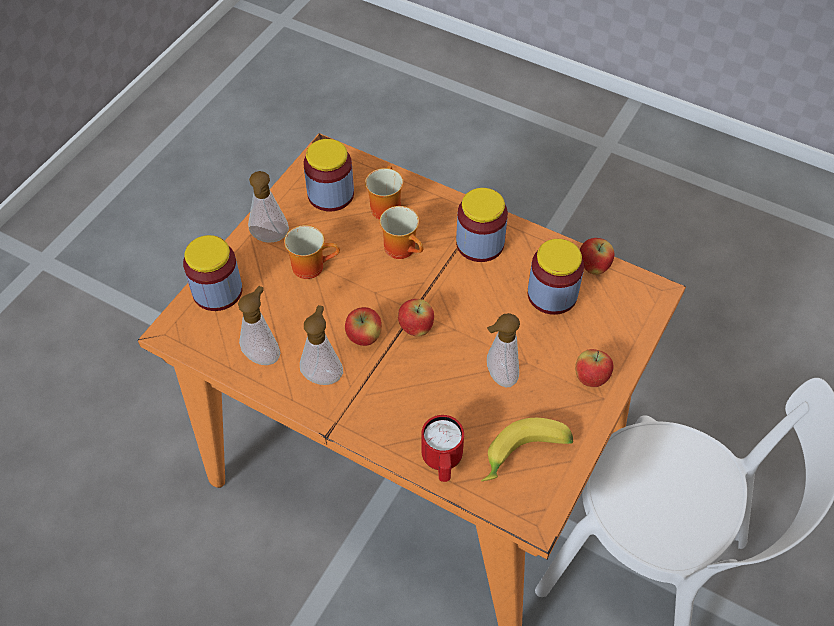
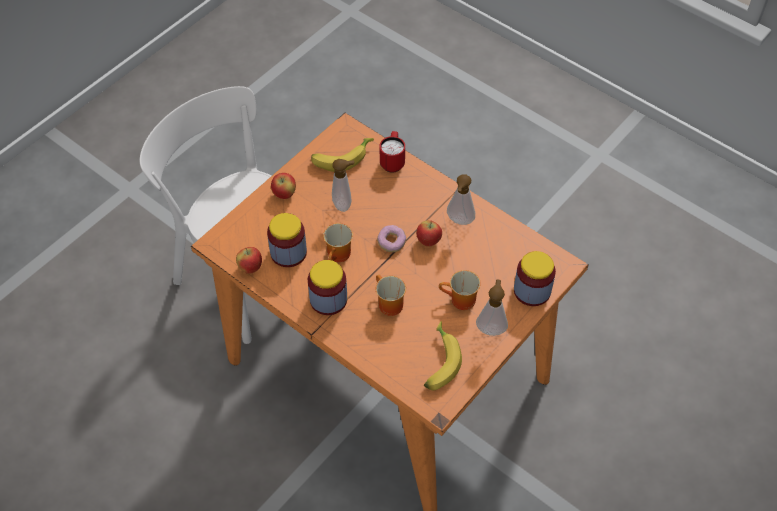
camera: 170 degrees left, 0 degrees up
(263, 354) = (499, 240): soap dispenser -> none
(330, 194) = (438, 362): jar -> banana
(383, 206) = (396, 344): mug -> mug (339, 256)
(416, 328) = (391, 242): apple -> donut

